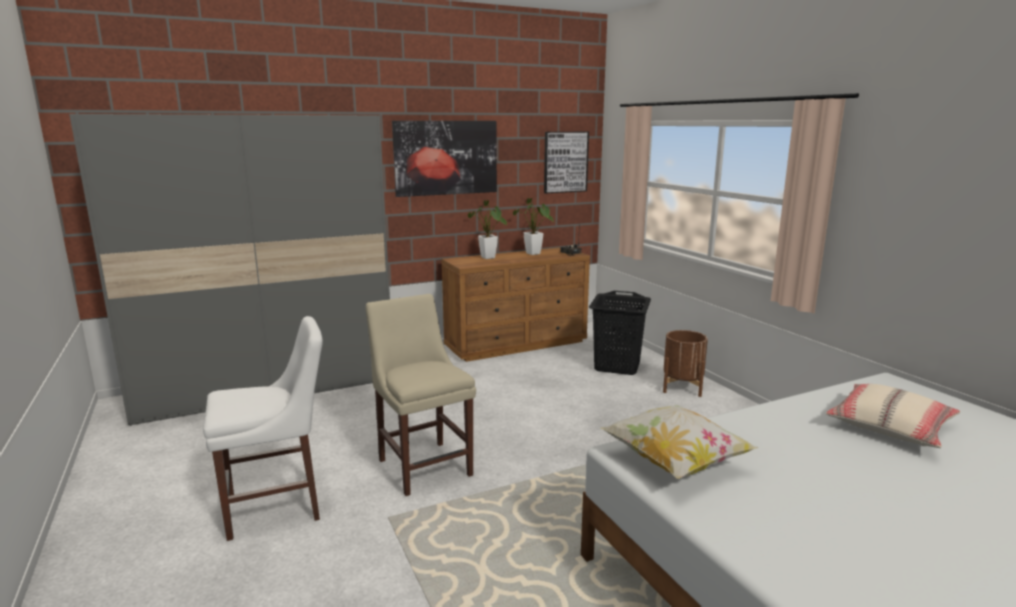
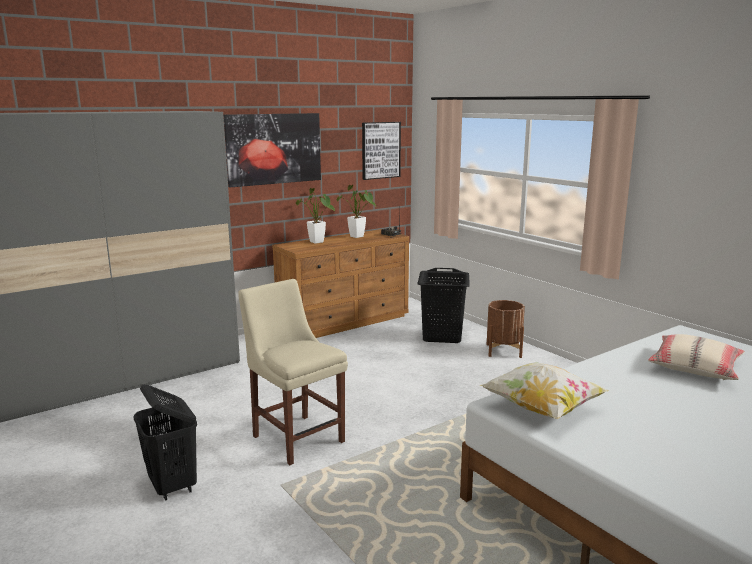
camera: 10 degrees left, 0 degrees up
(279, 506) = (172, 486): white chair -> black laundry basket

